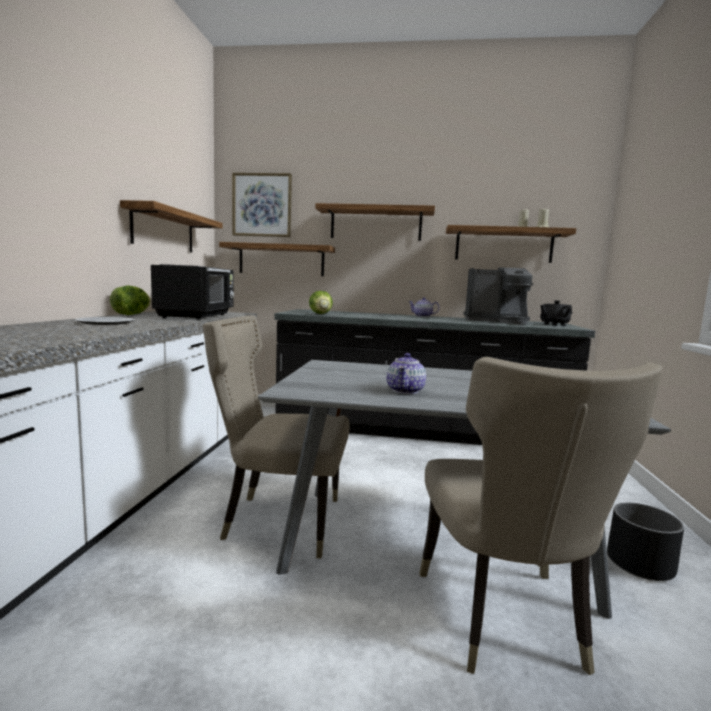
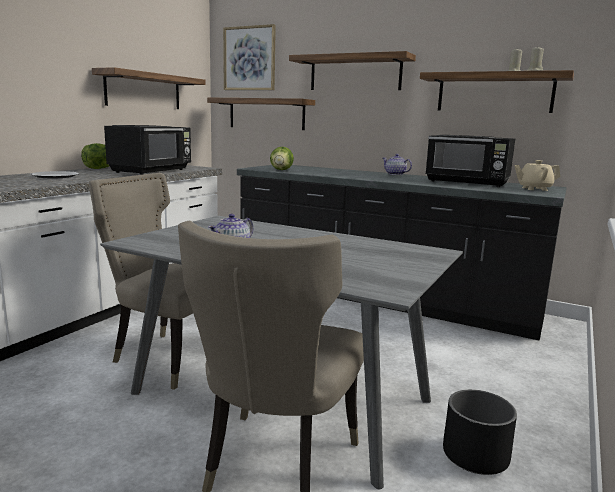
camera: 20 degrees right, 5 degrees up
(496, 321) = (468, 183): coffee machine -> black microwave
(554, 324) = (534, 189): black teapot -> beige teapot

